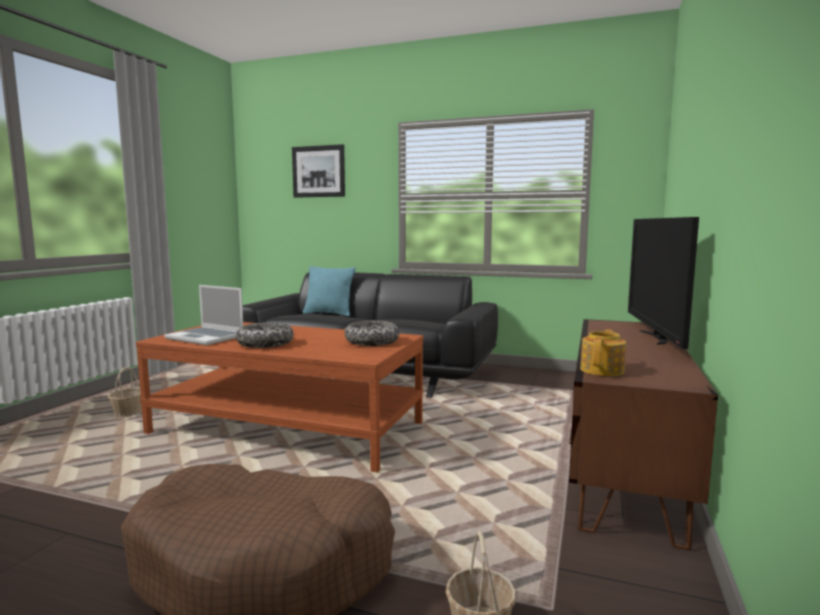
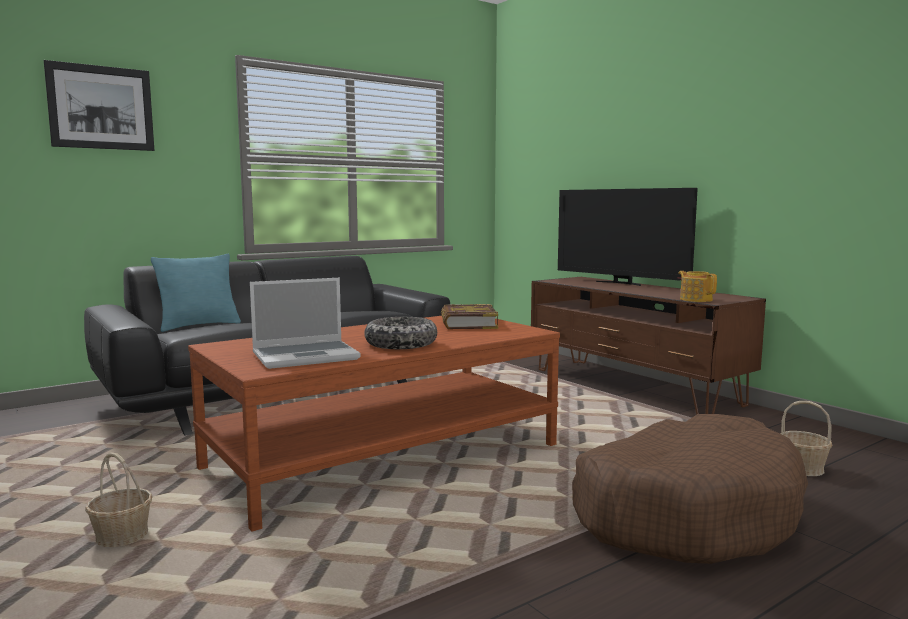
camera: 55 degrees left, 0 degrees up
(372, 341) = (468, 323): bowl -> book

